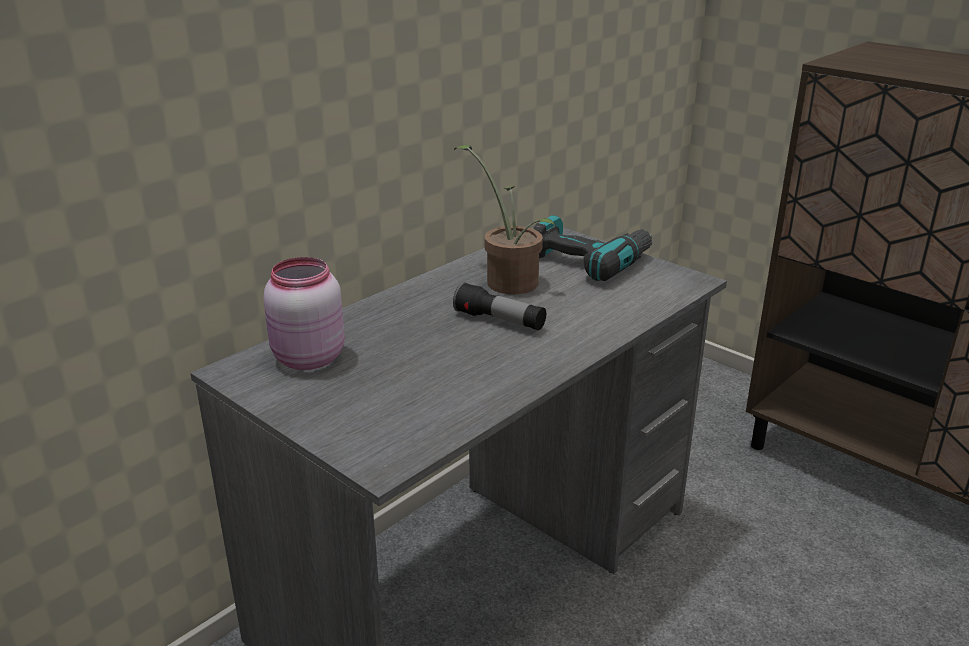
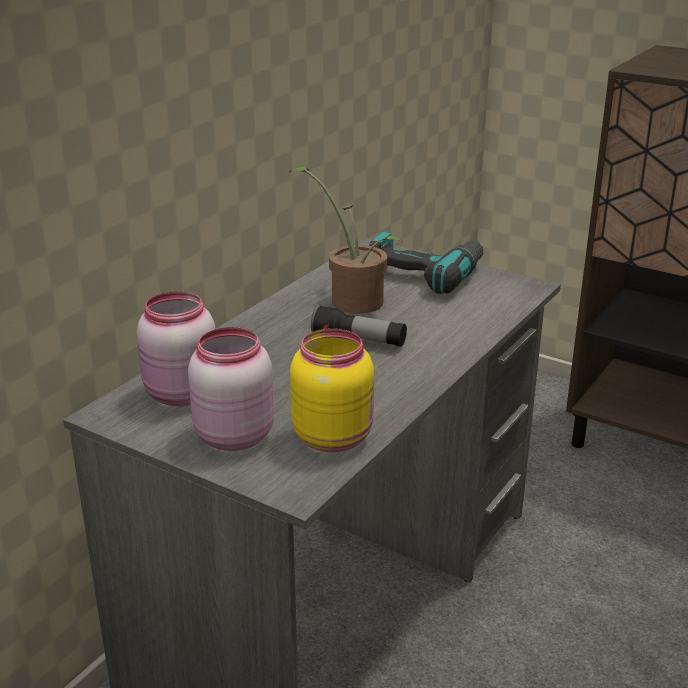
camera: 10 degrees left, 0 degrees up
(339, 404) = (231, 436): none -> pink jar
(439, 414) = (334, 436): none -> yellow jar

